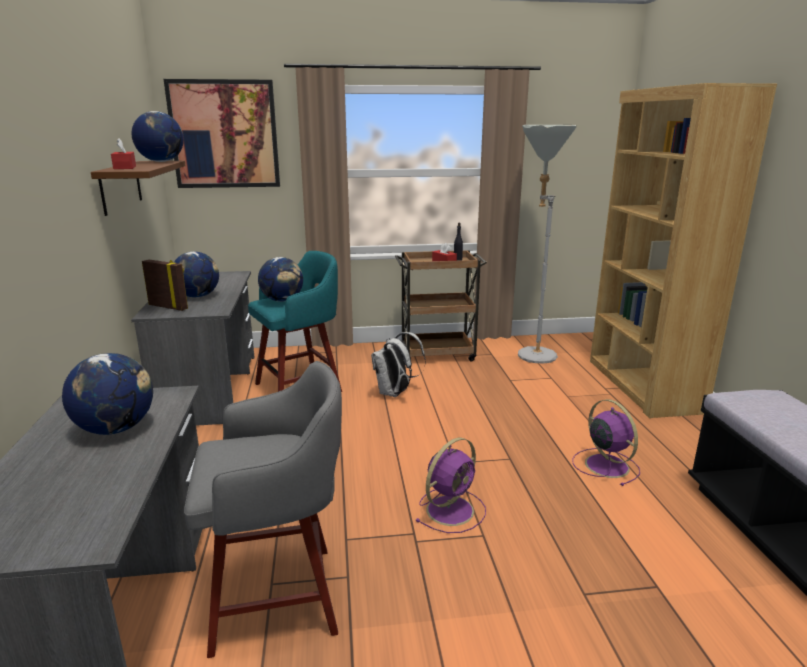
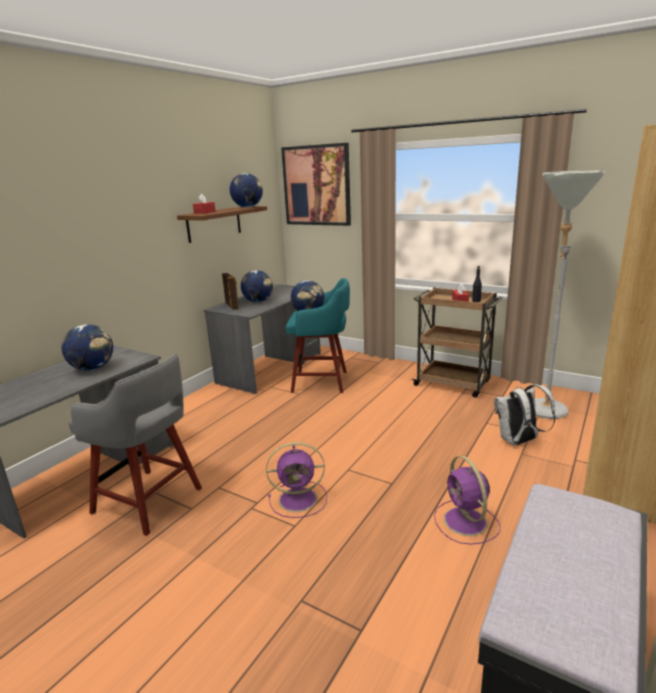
camera: 40 degrees right, 0 degrees up
(395, 393) = (377, 405): white backpack -> white backpack (518, 441)
(605, 465) = (466, 522): purple fan -> purple fan turned 150 degrees clockwise

